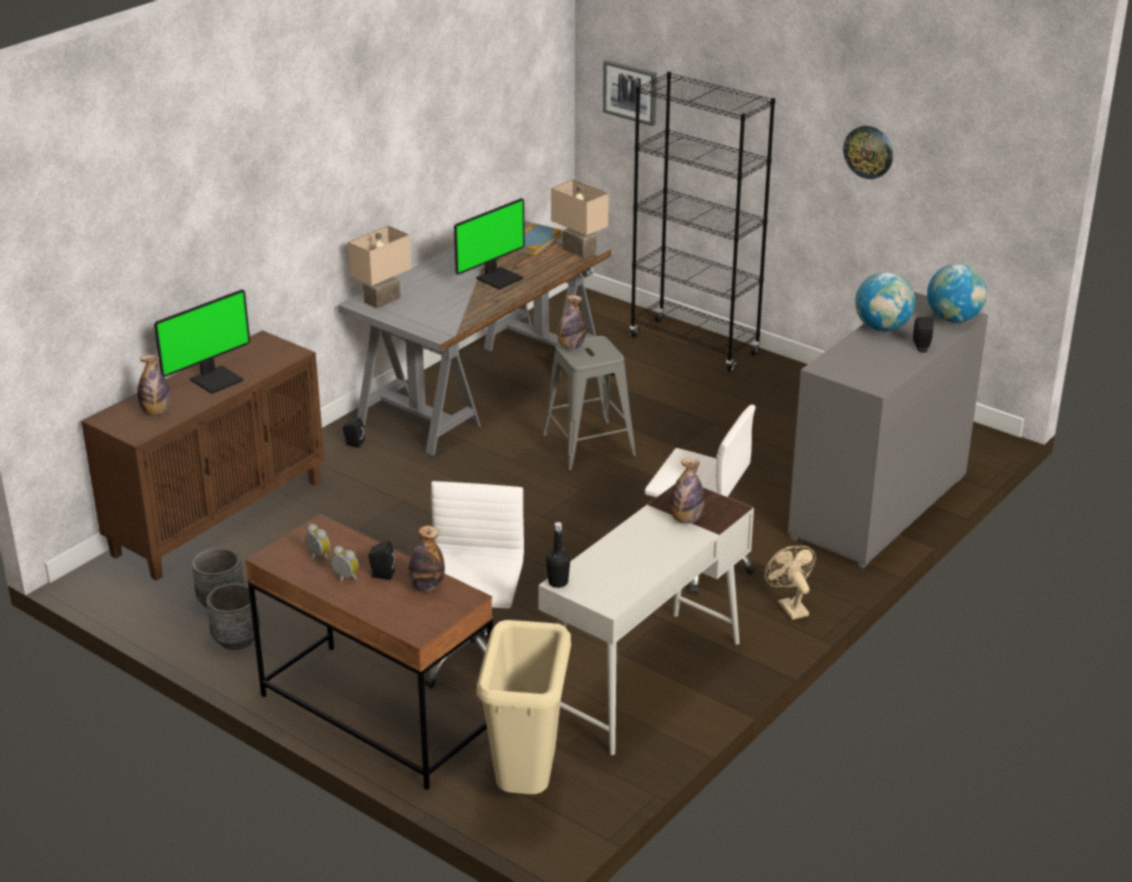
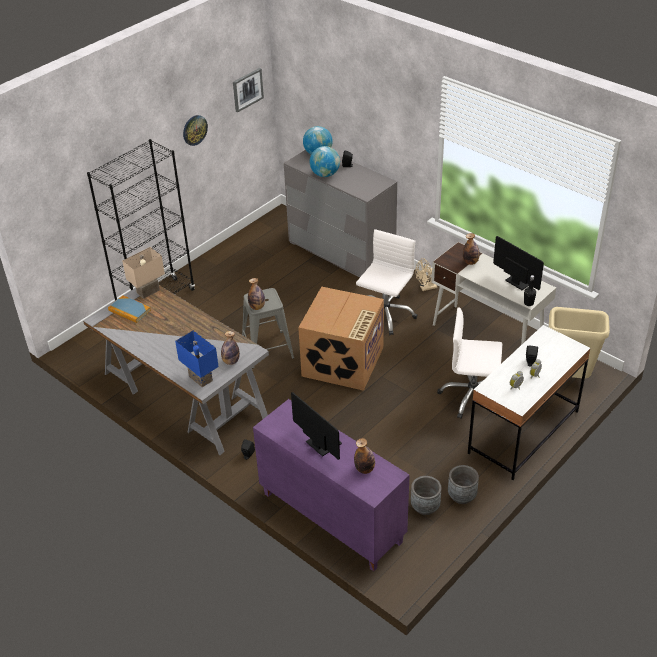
camera: 85 degrees left, 10 degrees up
(218, 517) = (330, 518): brown cabinet -> purple cabinet
(376, 715) = (523, 432): brown desk -> white desk
(381, 299) = (199, 379): beige table lamp -> blue table lamp
(427, 587) = (539, 346): bottle -> bottle (231, 361)
(498, 278) = (180, 326): monitor -> monitor (519, 281)
(560, 518) = (343, 362): none -> cardboard box
(630, 92) = (58, 206): picture -> picture (247, 89)

